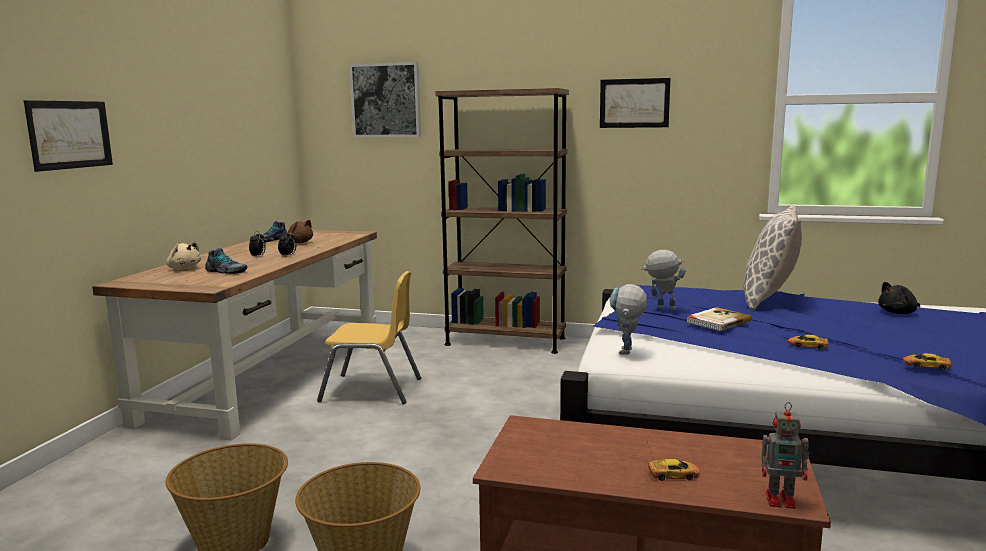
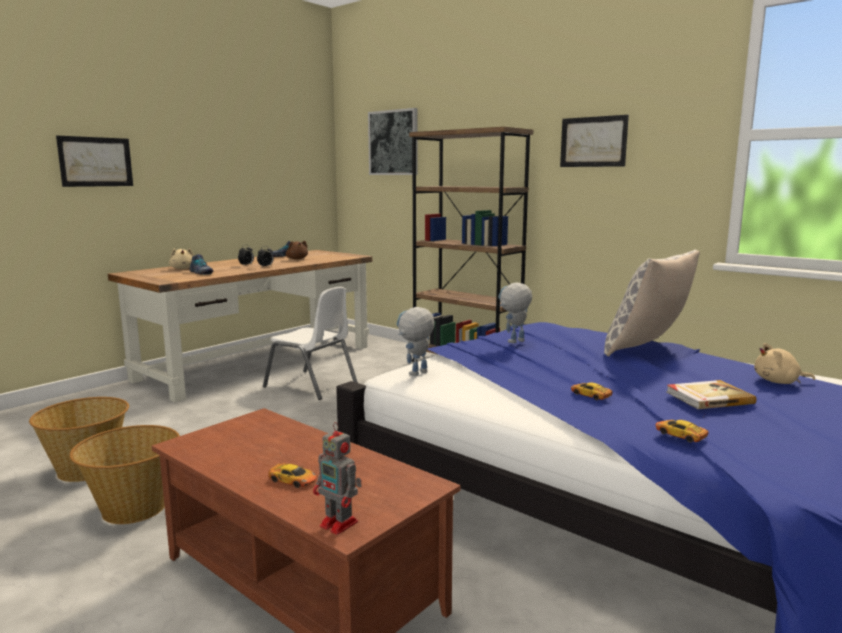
camera: 25 degrees right, 0 degrees up
(372, 390) = (311, 385): yellow chair -> white chair
(661, 308) = (513, 342): toy robot -> toy robot turned 75 degrees counterclockwise
(717, 321) = (543, 360): book -> book (708, 397)
(898, 313) = (779, 382): black plush toy -> beige plush toy

